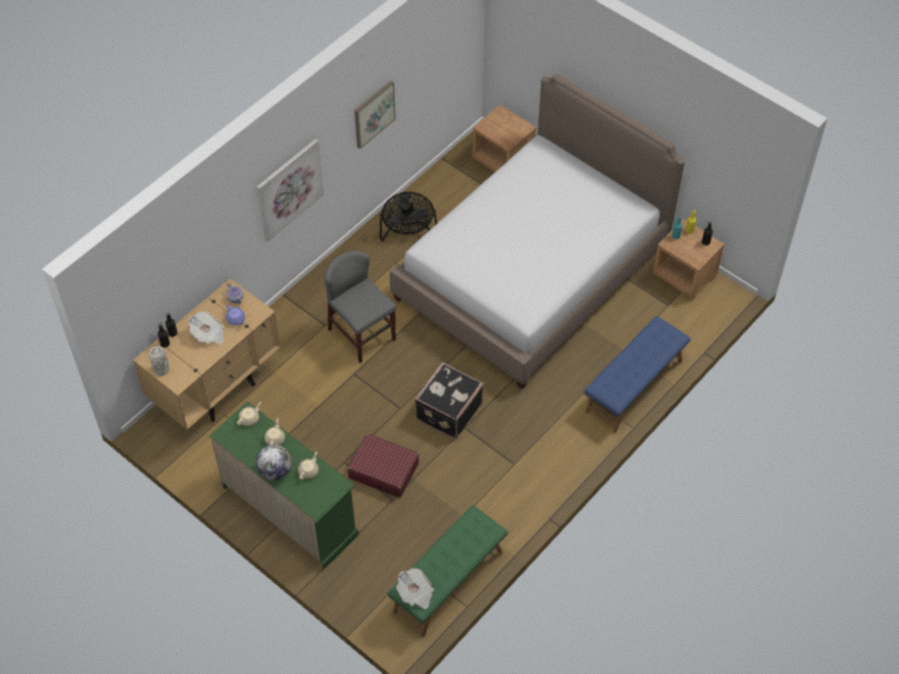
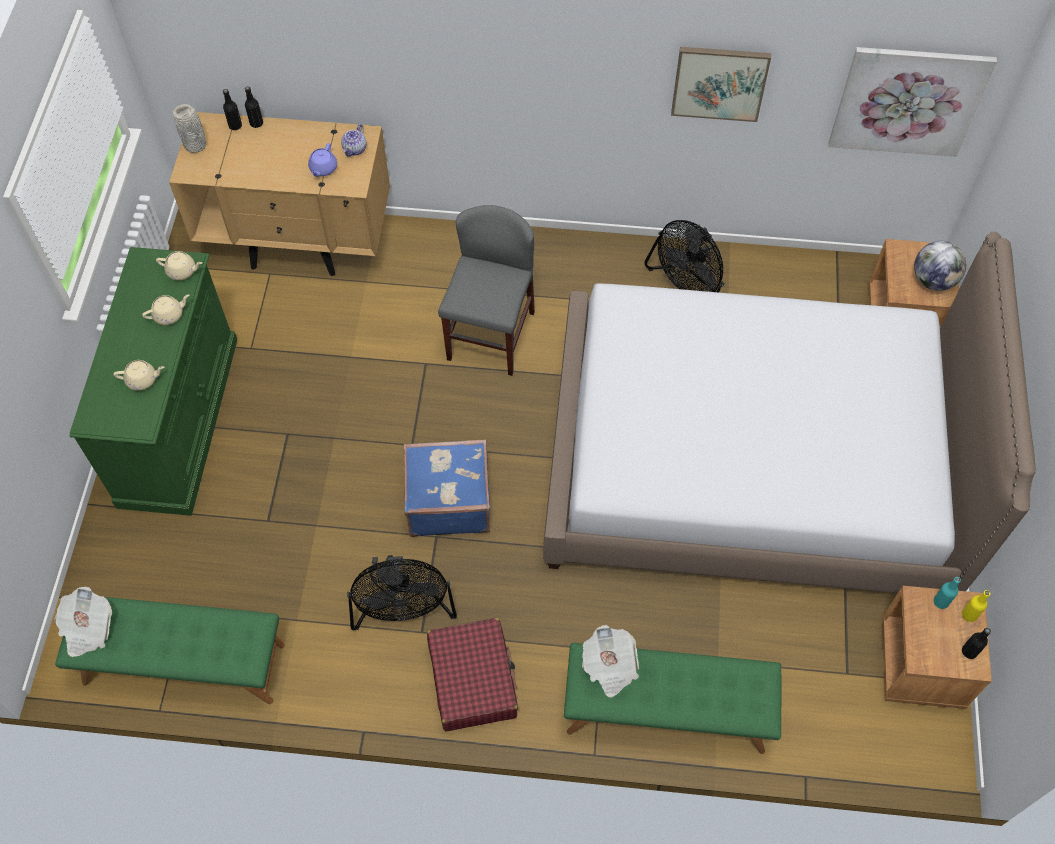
camera: 55 degrees right, 5 degrees up
(208, 334) = (280, 156): newspaper -> newspaper (609, 667)
(275, 471) = (119, 344): globe -> globe (933, 280)
(289, 189) = (520, 78): picture -> picture (908, 101)
(383, 470) = (305, 484): red suitcase -> red suitcase (473, 679)
(447, 410) = (448, 500): black suitcase -> blue suitcase
(491, 465) = (399, 604): none -> black fan
(634, 387) = (666, 713): blue bench -> green bench

